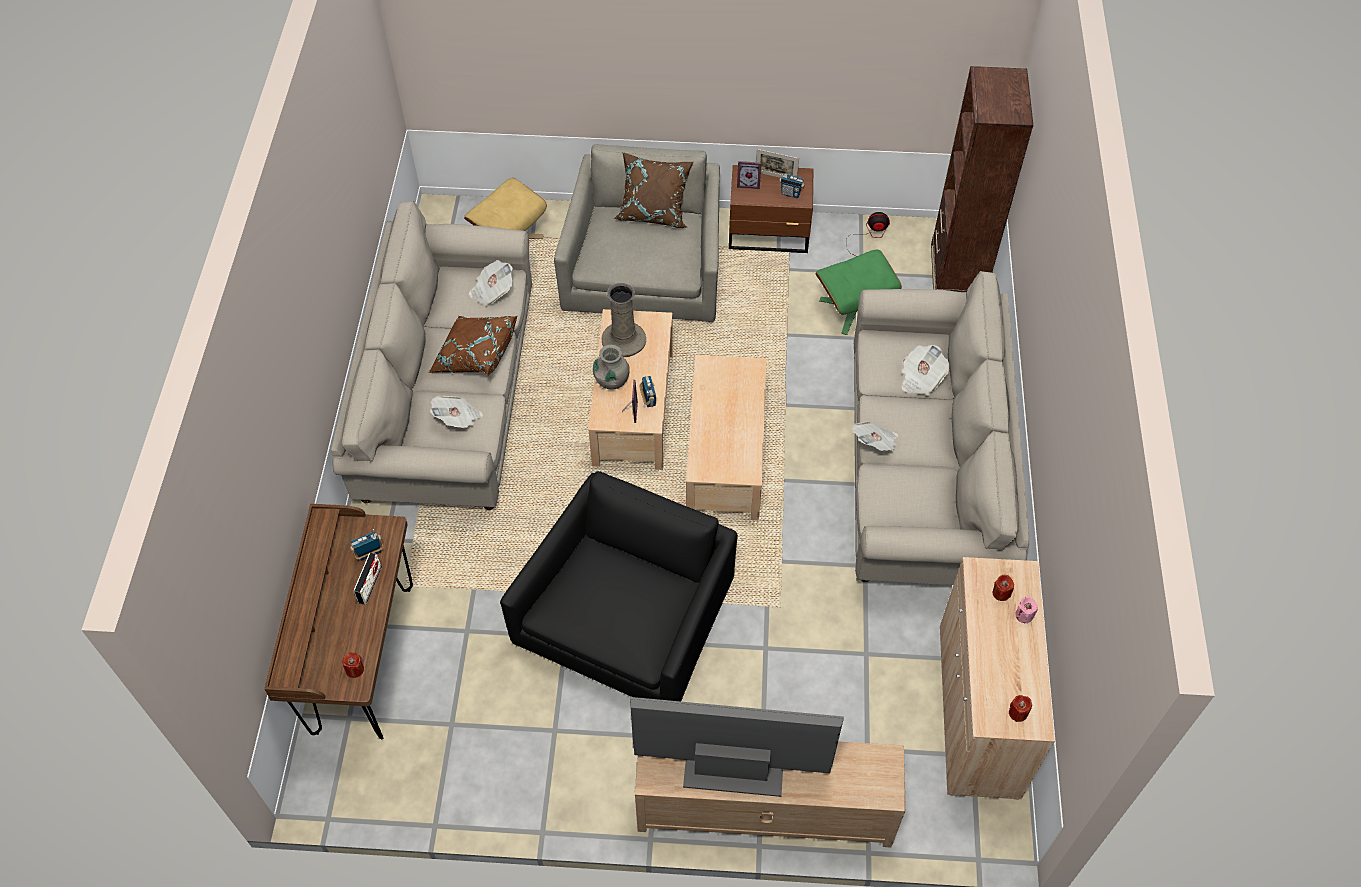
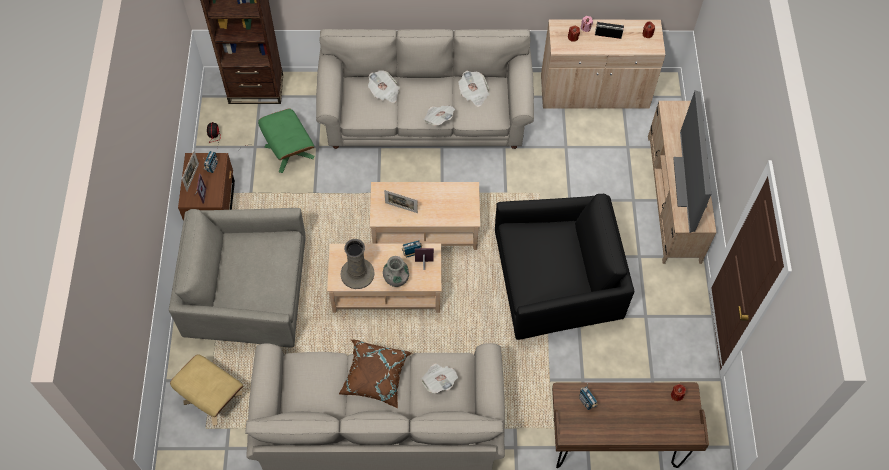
camera: 95 degrees left, 5 degrees up
(370, 584) = (611, 397): radio -> radio (608, 35)
(492, 291) = (310, 373): newspaper -> newspaper (474, 94)
(628, 615) = (557, 280): black armchair -> black armchair turned 150 degrees clockwise
(654, 212) = (224, 263): brown pillow -> none
(722, 390) = (401, 207): none -> picture frame

